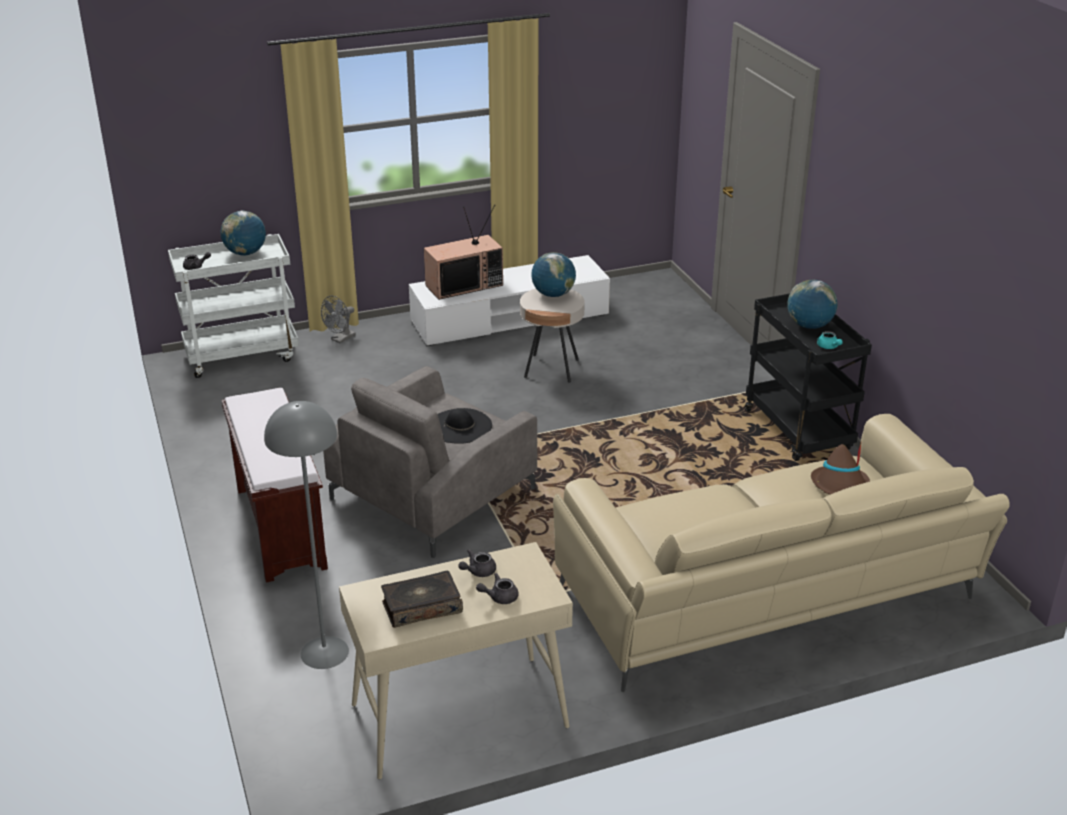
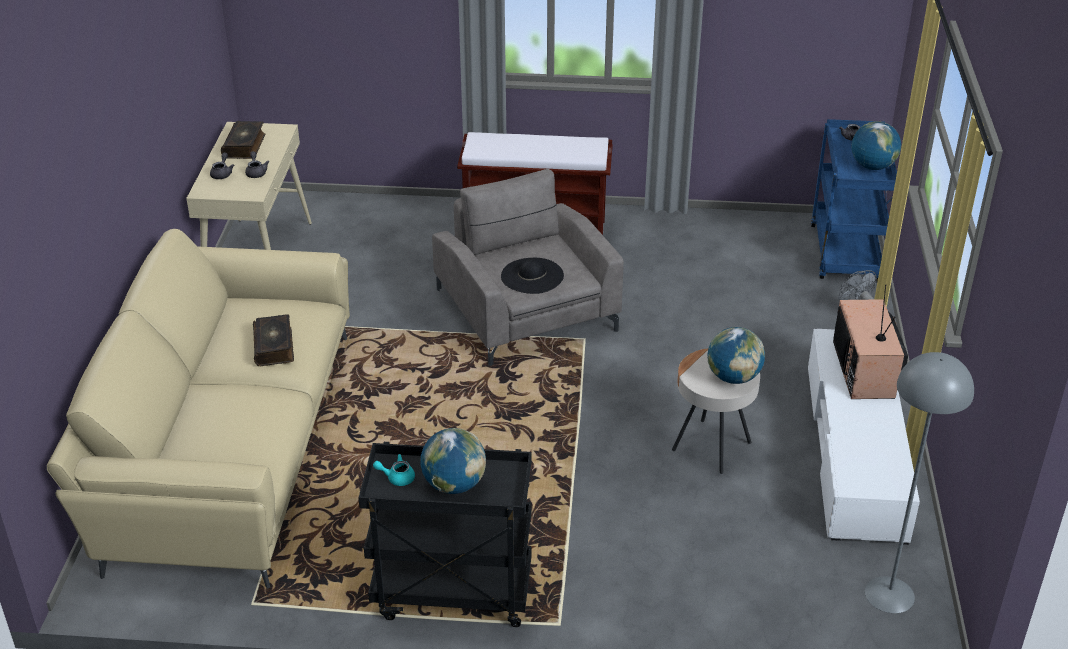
camera: 115 degrees right, 5 degrees up
(242, 355) = (846, 255): white cart -> blue cart
(324, 652) = (372, 222): grey floor lamp -> grey floor lamp (889, 594)
(707, 504) = (274, 346): none -> book
(841, 486) = (222, 436): brown hat -> none

